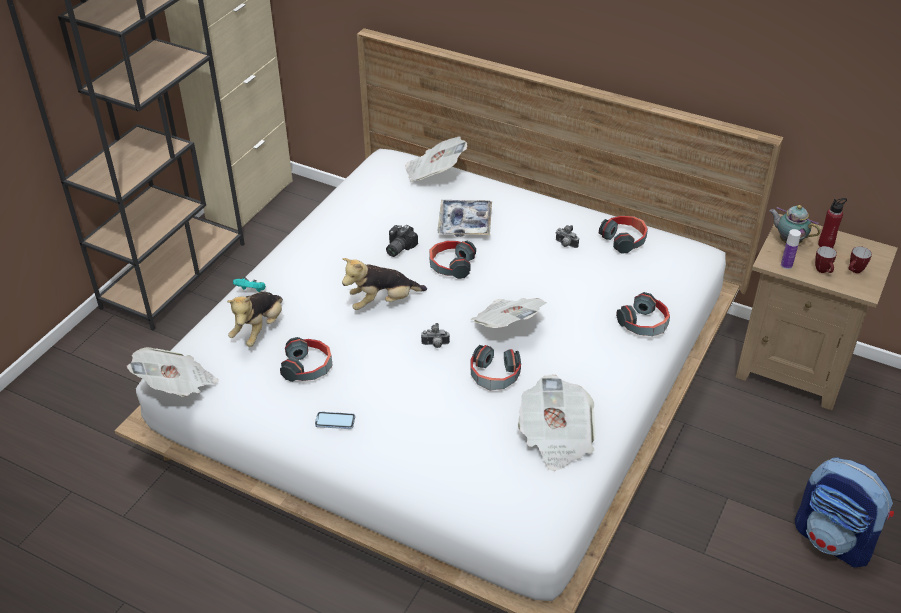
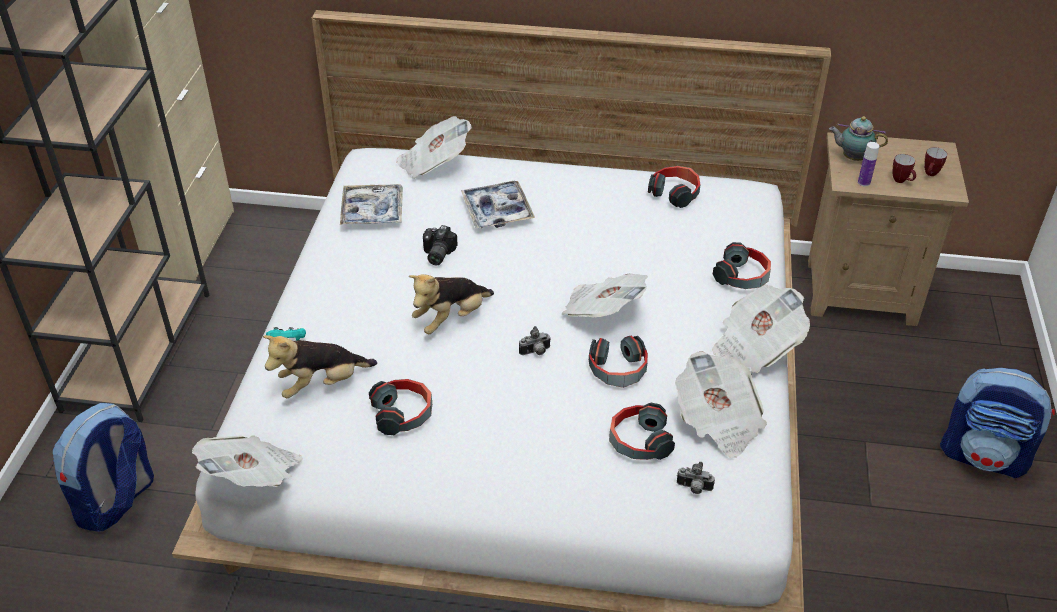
camera: 20 degrees left, 0 degrees up
(110, 385) = (116, 501): none -> backpack
(259, 329) = (321, 384): plush toy -> plush toy turned 60 degrees clockwise
(335, 421) = (466, 468): phone -> none
(365, 202) = (372, 211): none -> tray
(451, 265) = (506, 261): headphones -> headphones (638, 441)
(565, 244) = (617, 211): camera -> camera (694, 488)
(623, 384) = (756, 346): none -> newspaper
(826, 244) = (888, 154): red bottle -> none

